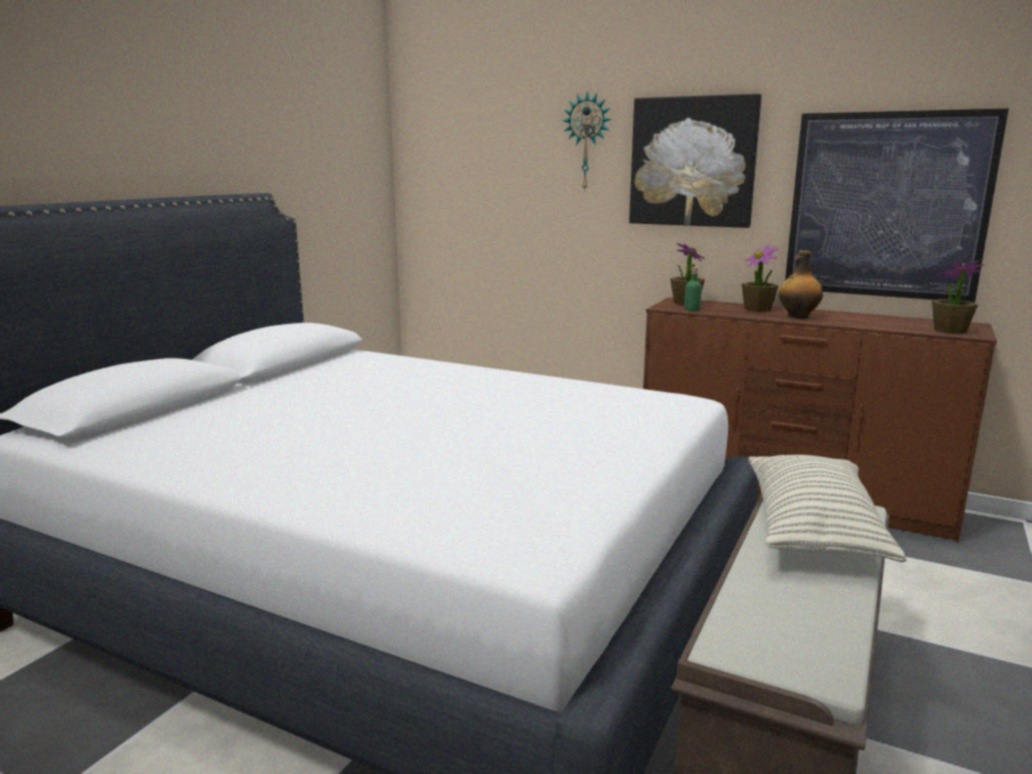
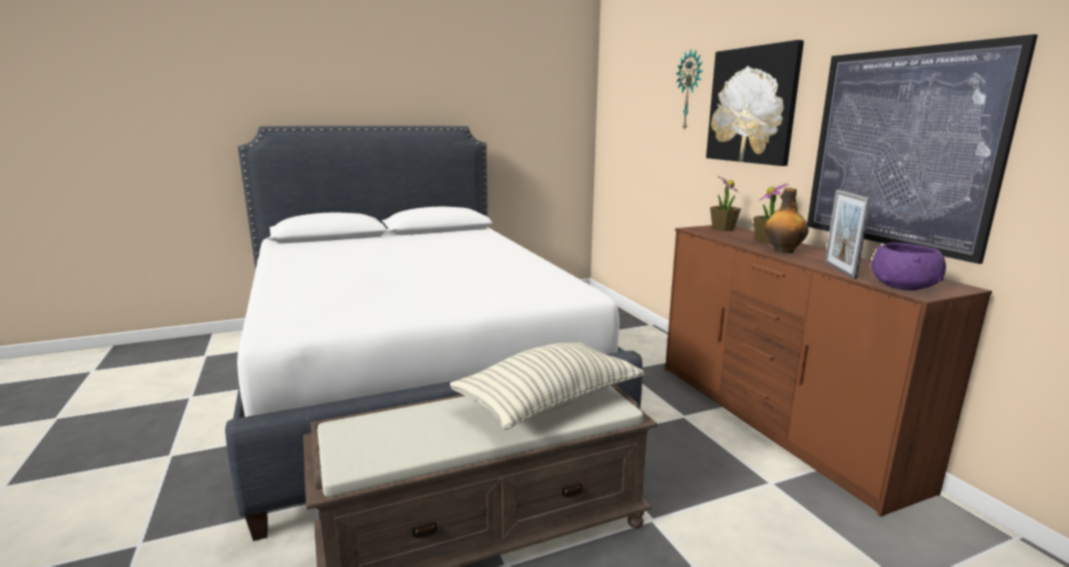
camera: 40 degrees right, 0 degrees up
(692, 309) = (709, 233): green bottle -> none
(882, 326) = (839, 270): none -> picture frame
(949, 330) = (903, 285): potted plant -> purple bowl

